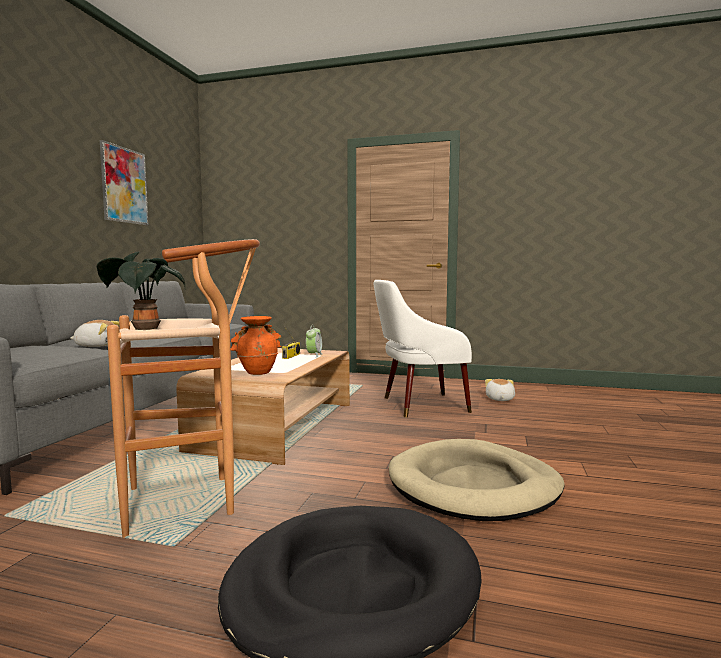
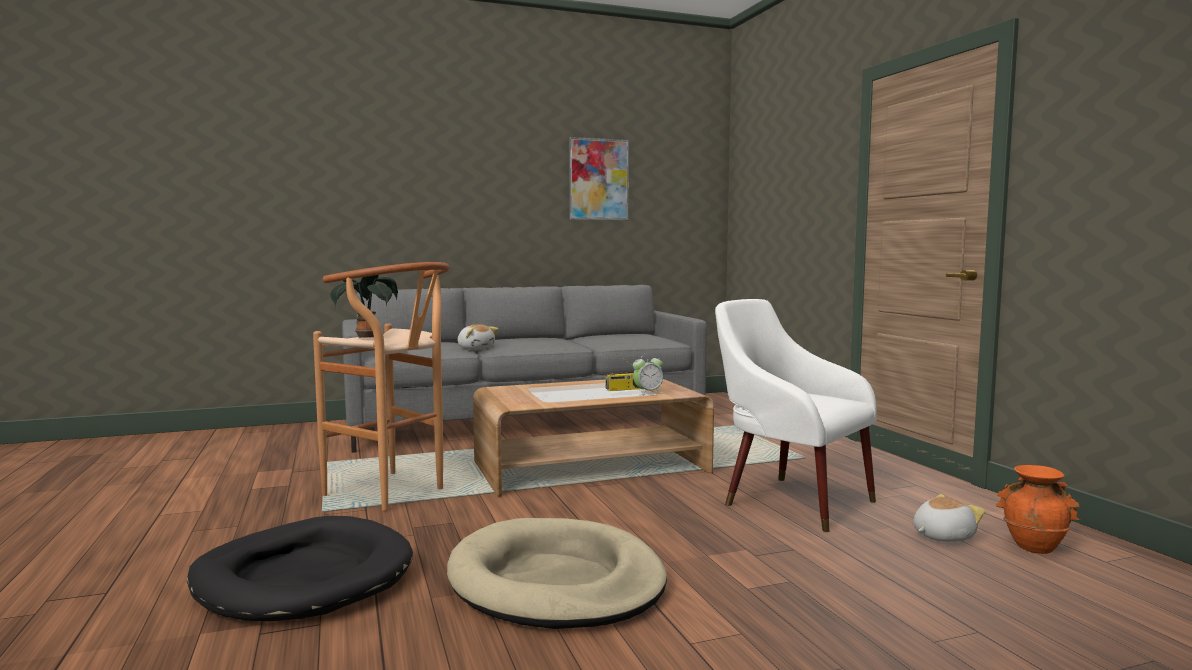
camera: 55 degrees right, 0 degrees up
(257, 372) = (531, 396): orange vase -> orange vase (1034, 546)

